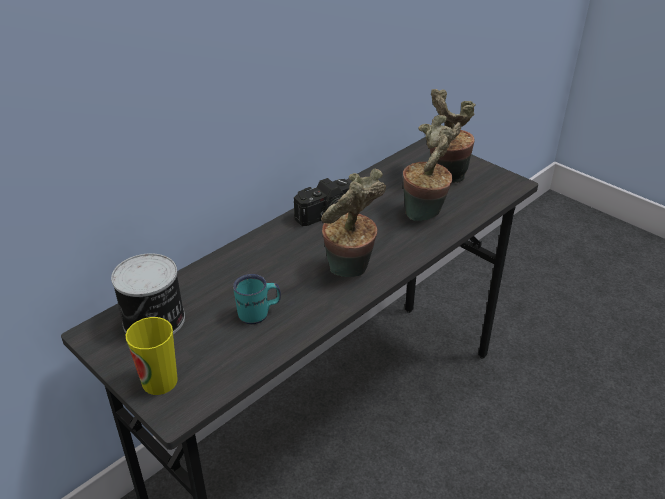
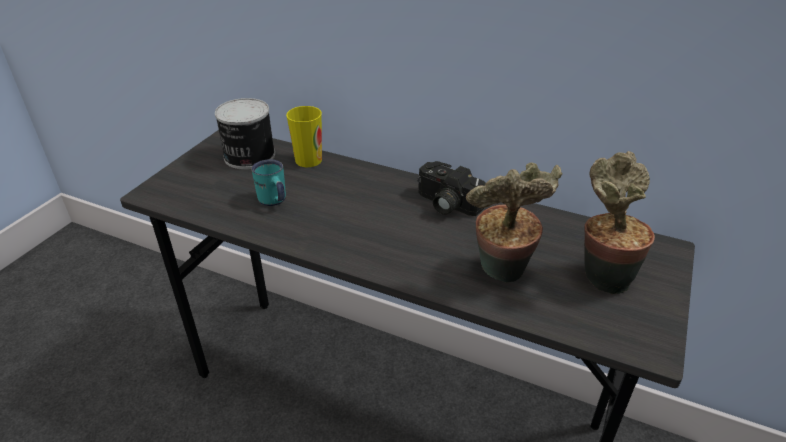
camera: 70 degrees right, 0 degrees up
(159, 381) = (181, 177): cup -> cup (308, 160)
(350, 271) = (359, 239): potted plant -> none

